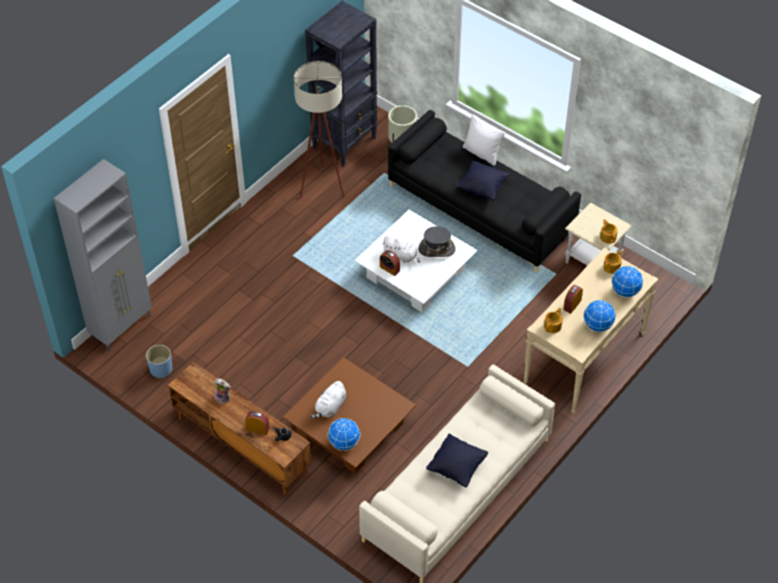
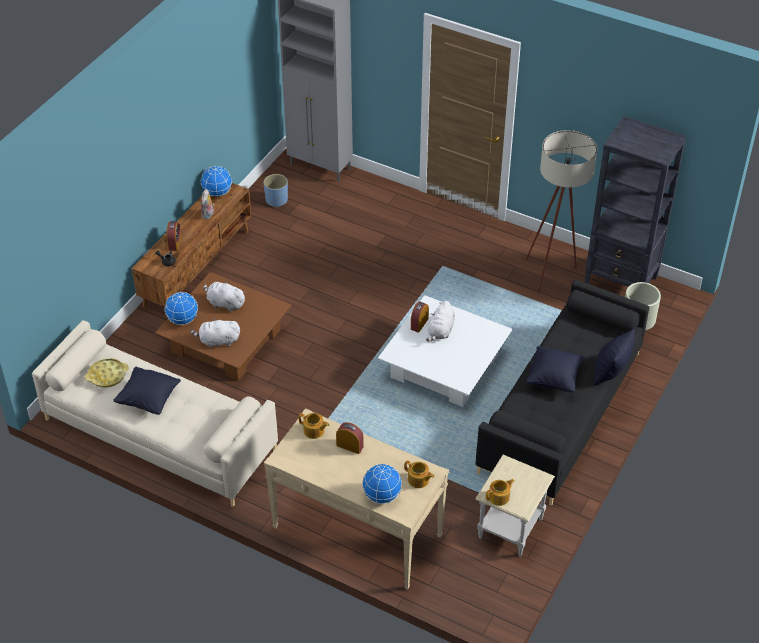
camera: 80 degrees right, 5 degrees down
(379, 417) = (218, 341): none -> white plush toy
(421, 498) = (107, 375): none -> yellow tray
(436, 249) = (459, 359): grey hat -> none
(482, 153) = (610, 372): white pillow -> black pillow
(597, 325) = (323, 472): globe -> globe (217, 193)

